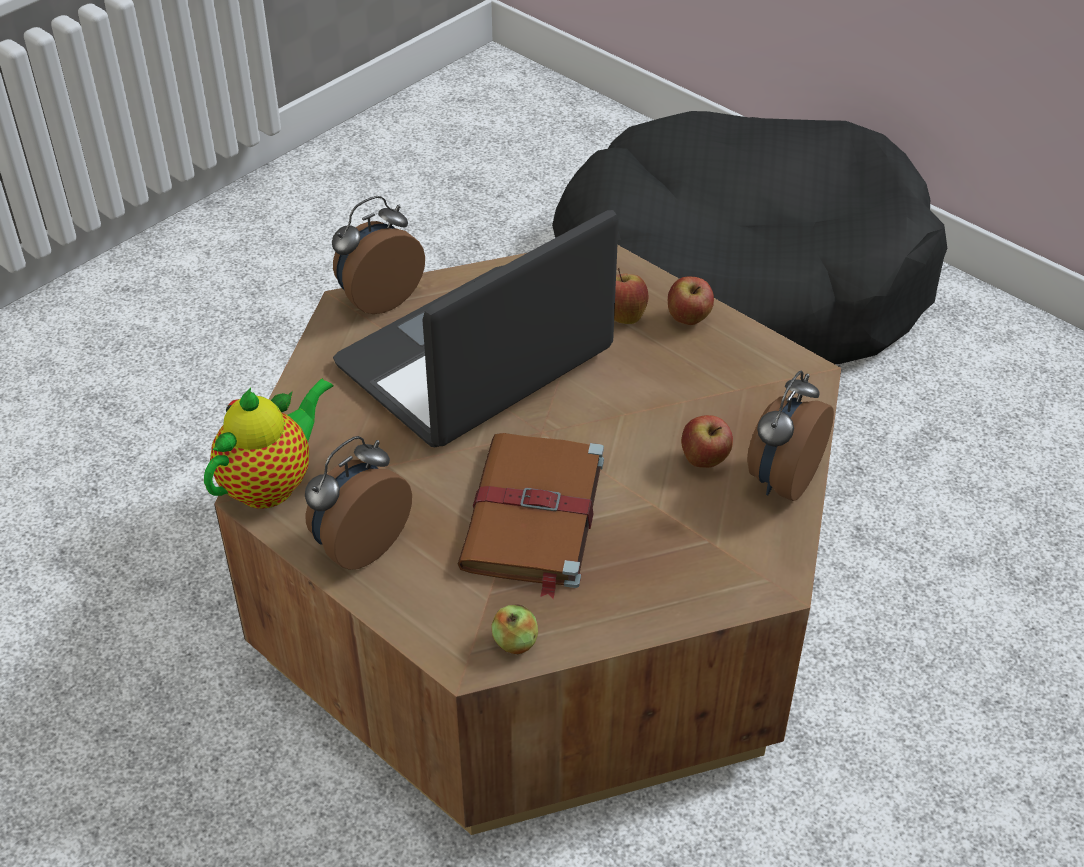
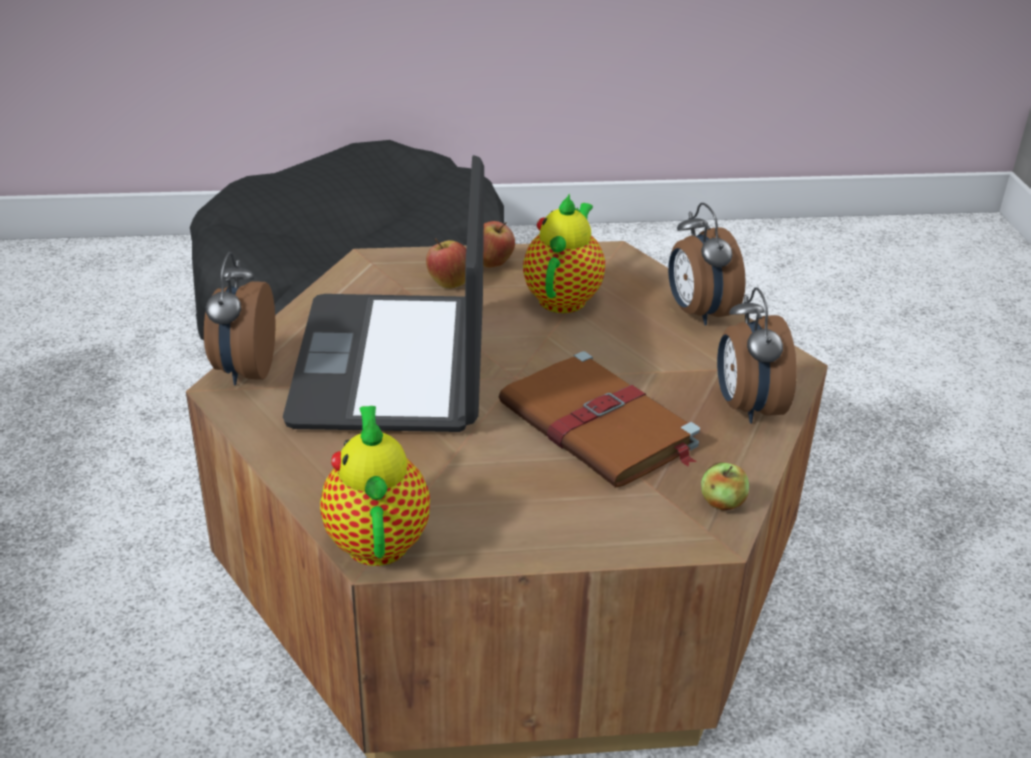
camera: 50 degrees left, 10 degrees down
(359, 545) = (517, 526): alarm clock -> alarm clock (746, 407)
(694, 388) = (564, 297): none -> teapot
(705, 461) = (641, 330): apple -> none

